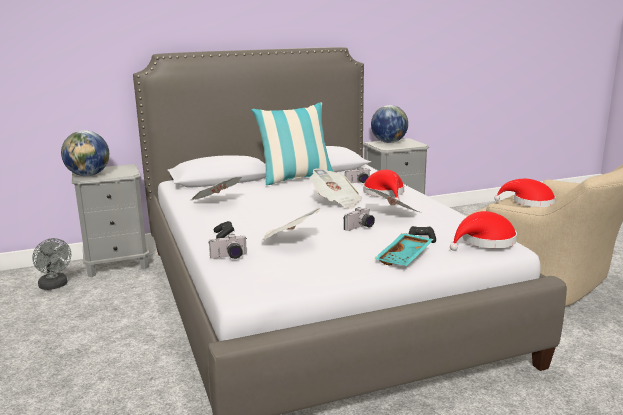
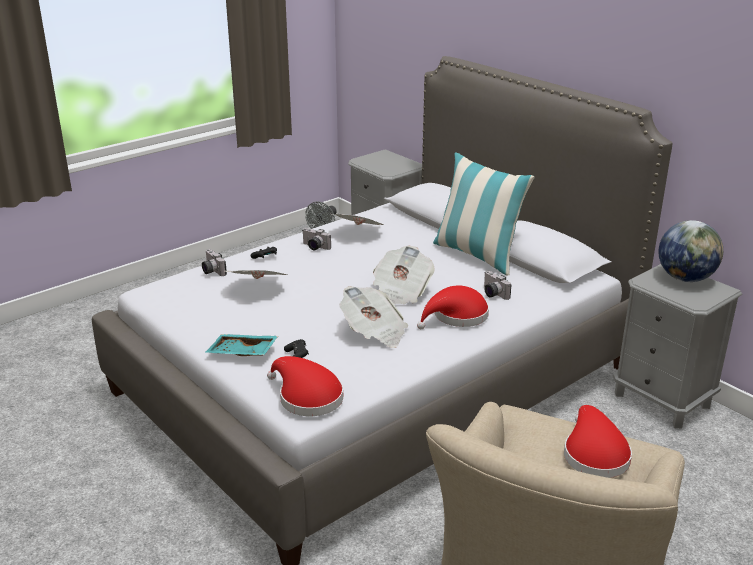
camera: 70 degrees right, 10 degrees up
(88, 175) = (369, 159): globe -> none
(360, 227) = (322, 318): camera -> camera (314, 247)

